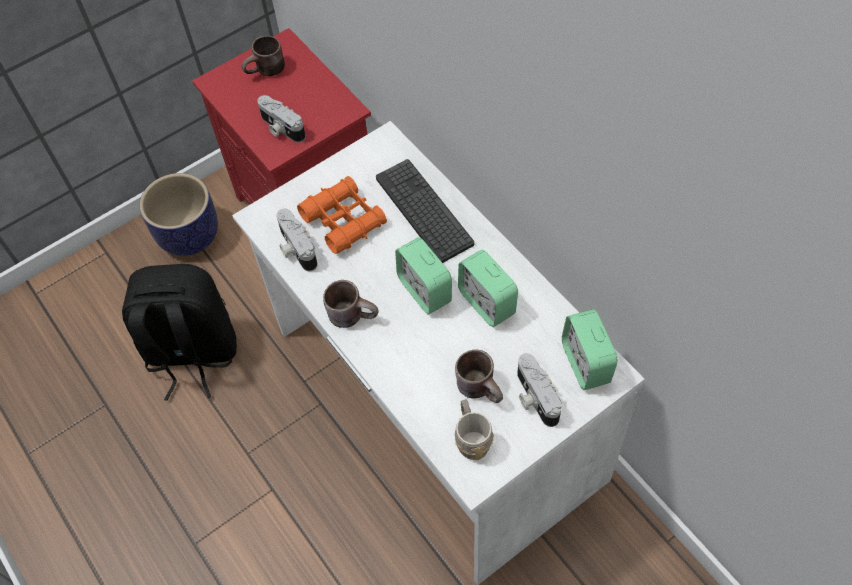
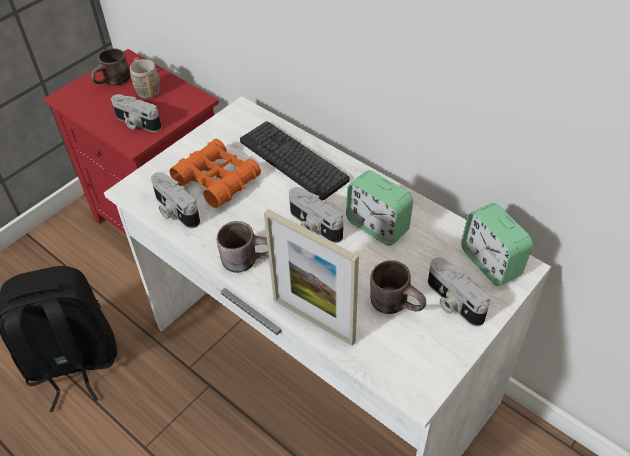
camera: 15 degrees left, 10 degrees down
(190, 235) = (55, 258): planter -> none
(399, 390) = (313, 320): none -> picture frame
(425, 290) = (313, 226): alarm clock -> camera
(471, 438) = (402, 352): grey mug -> grey mug (146, 89)

